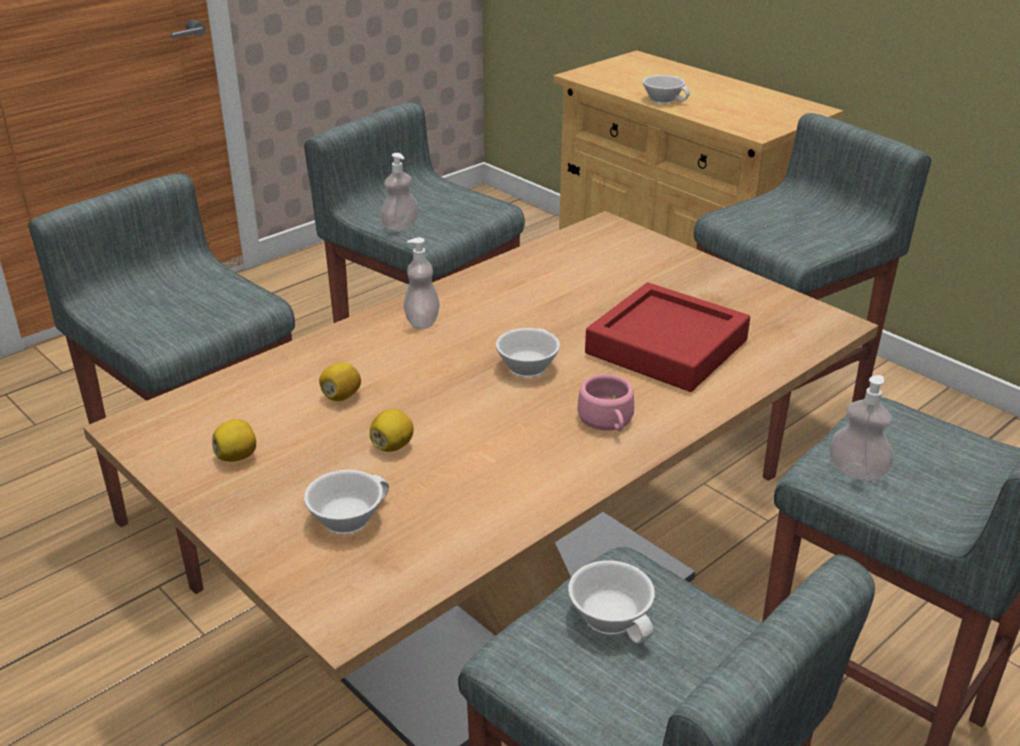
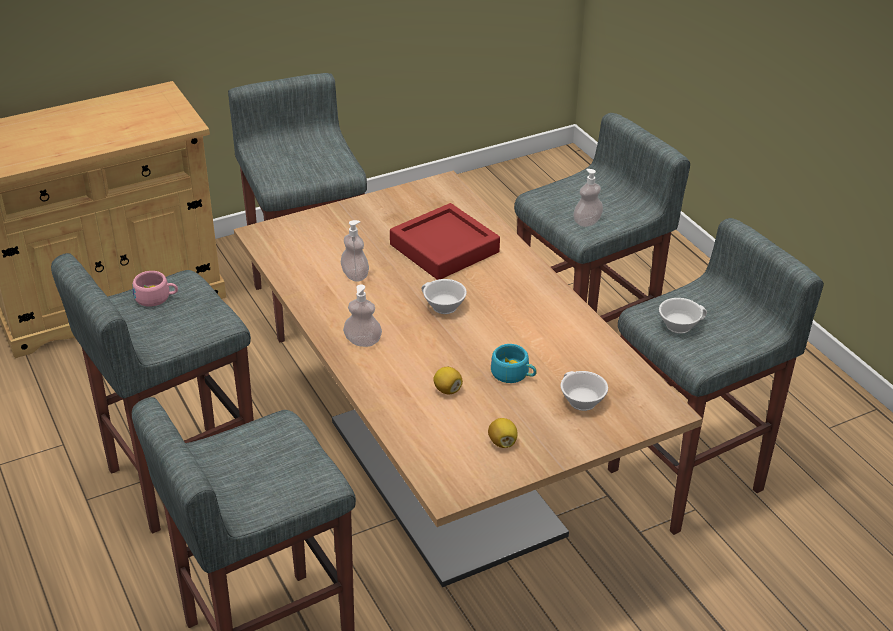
camera: 75 degrees left, 5 degrees up
(392, 446) = (513, 374): lemon -> turquoise cup
(400, 227) = (188, 333): soap dispenser -> soap dispenser (355, 275)
(607, 421) = (517, 288): pink cup -> pink cup (156, 298)
(664, 99) = (83, 145): white cup -> none

